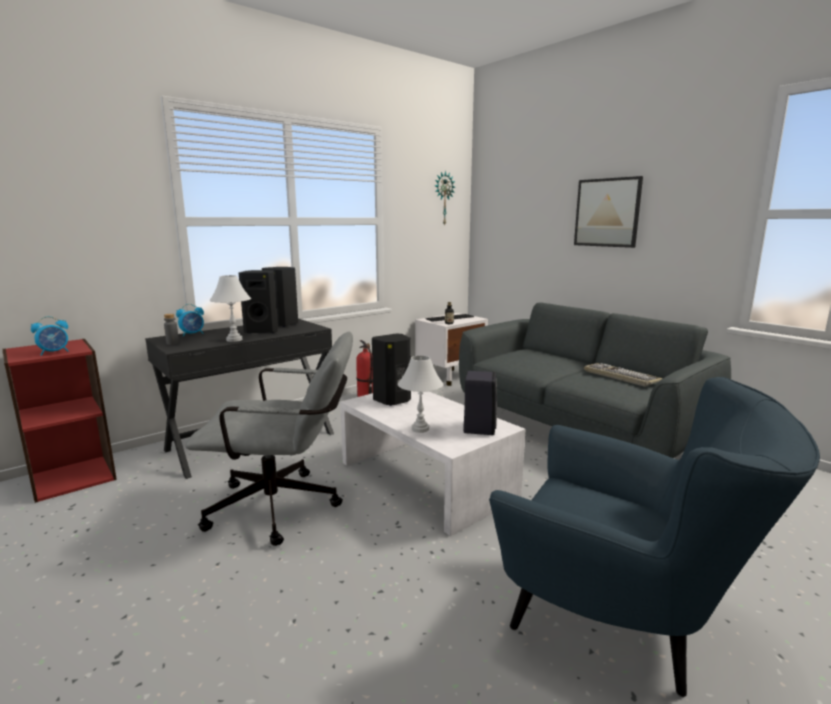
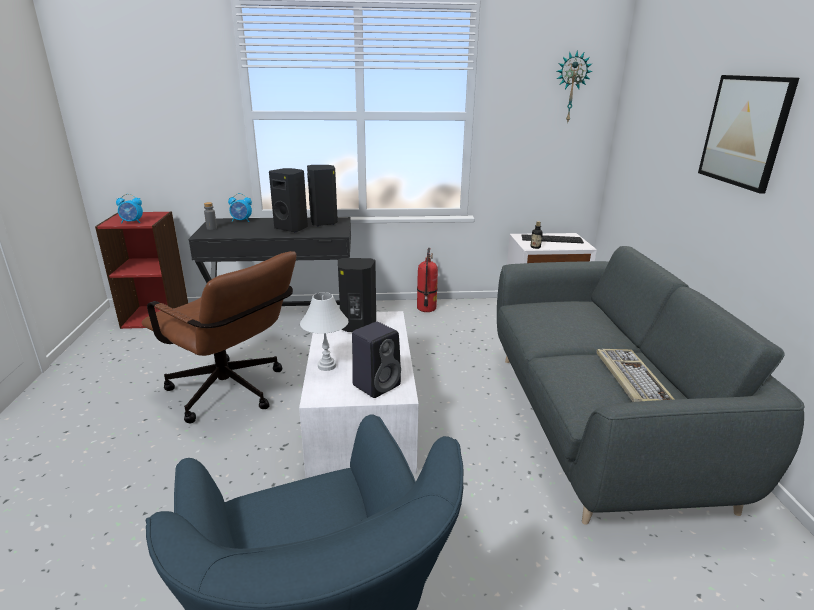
camera: 35 degrees right, 10 degrees up
(234, 340) = (254, 234): white table lamp -> none
(285, 507) = (233, 394): grey office chair -> brown office chair

